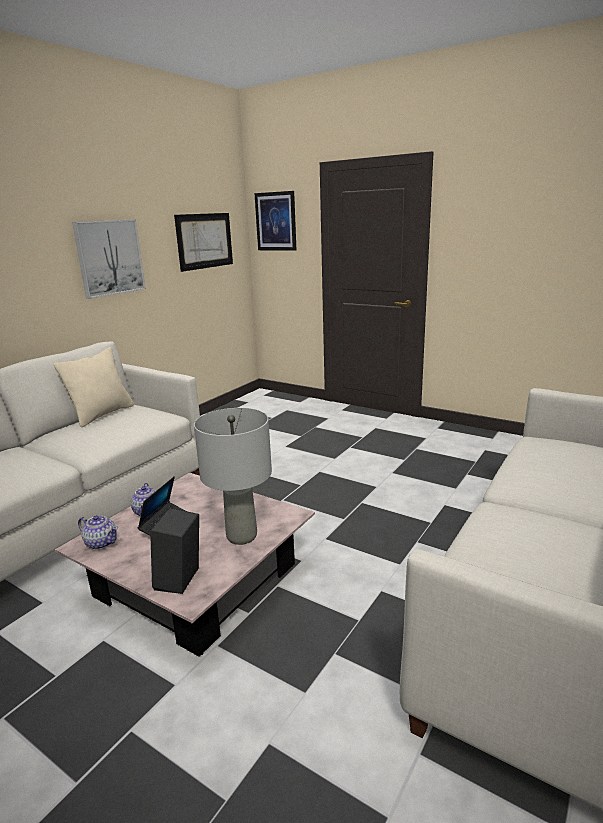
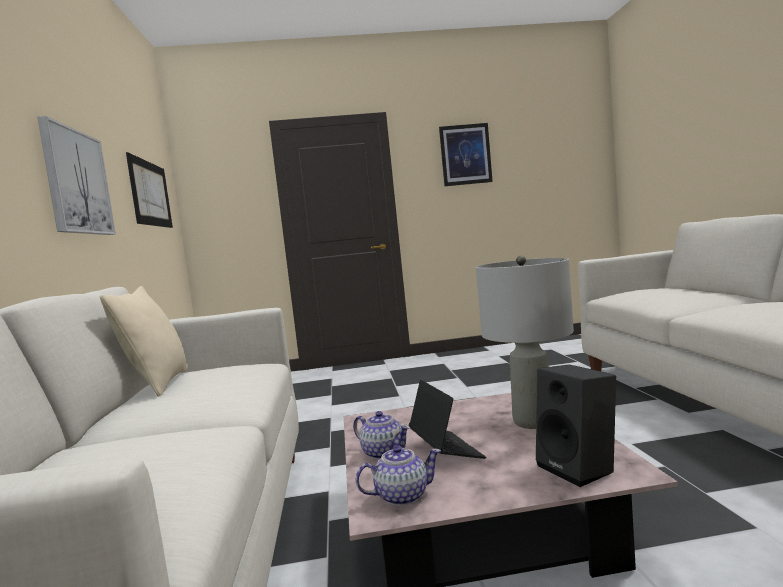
camera: 40 degrees left, 15 degrees down
(276, 221) = (216, 182): picture -> picture (465, 155)

